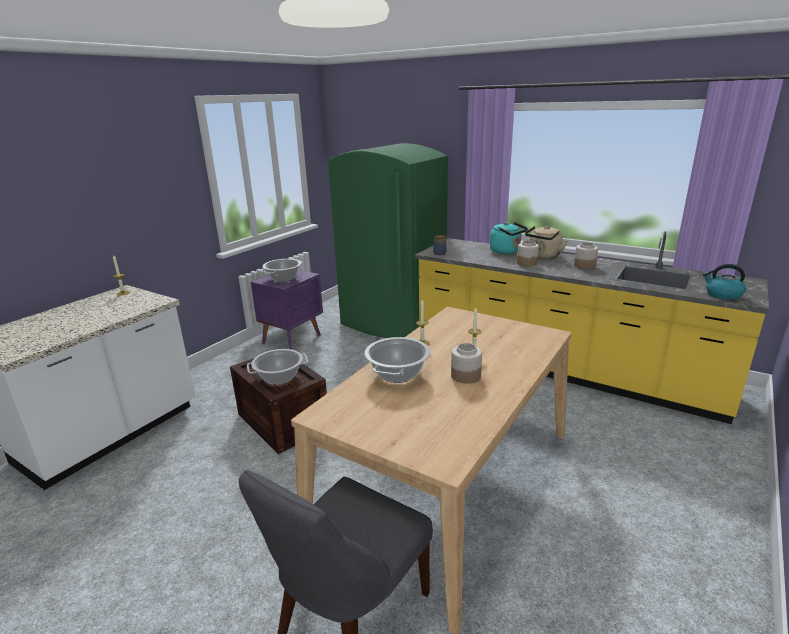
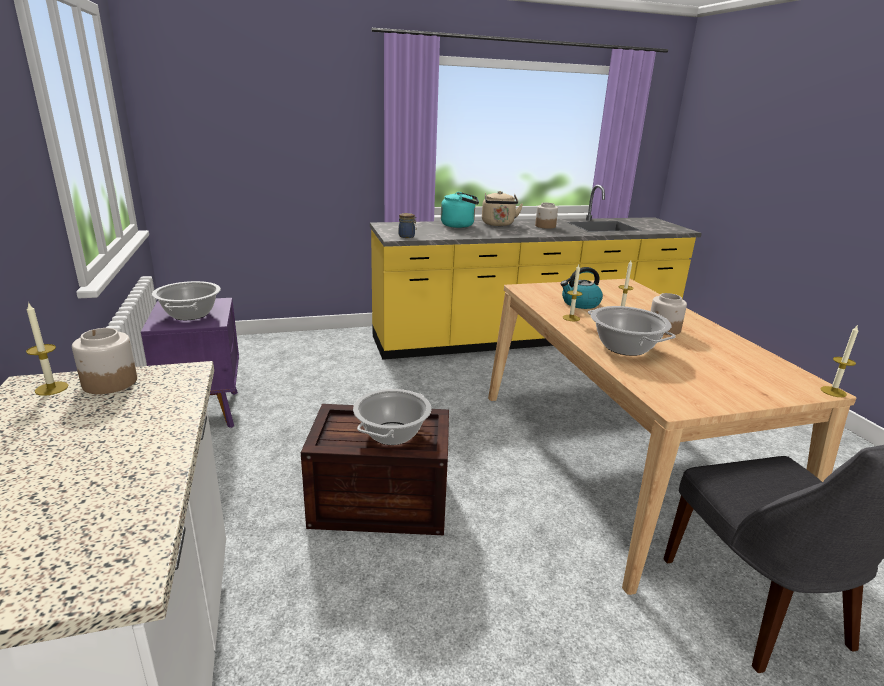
camera: 50 degrees left, 0 degrees up
(393, 323) = (306, 349): green fridge -> none
(450, 473) = (833, 391): none -> candle
(527, 263) = (502, 231): jar -> jar (109, 382)
(722, 294) = (664, 229): kettle -> kettle (580, 303)

